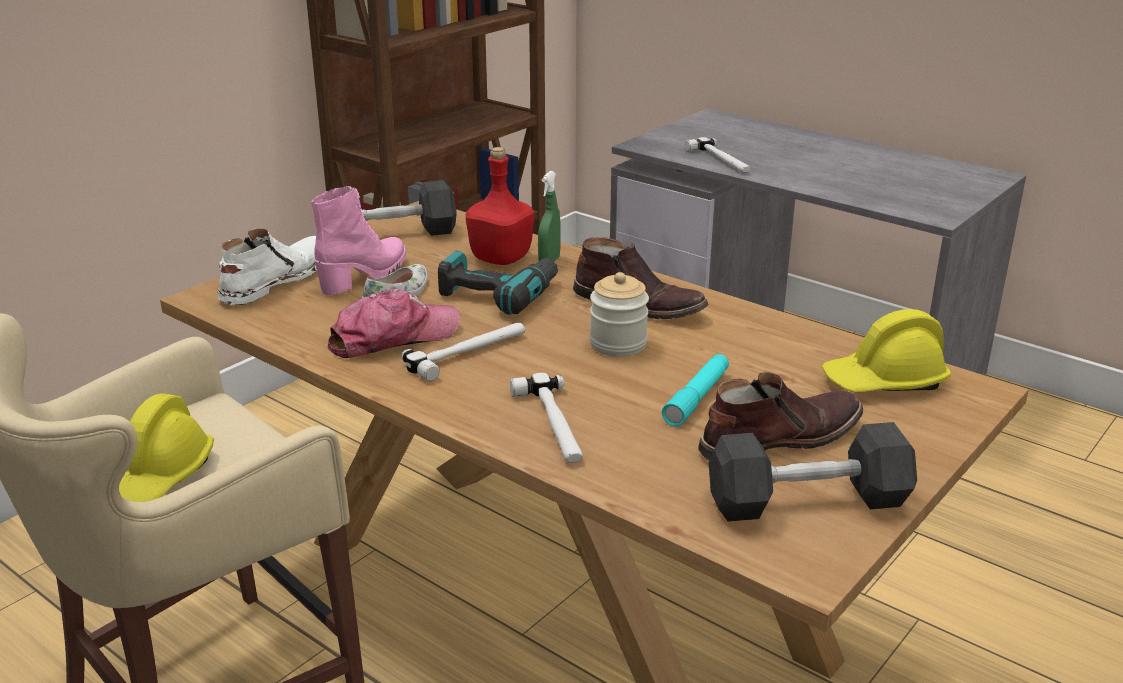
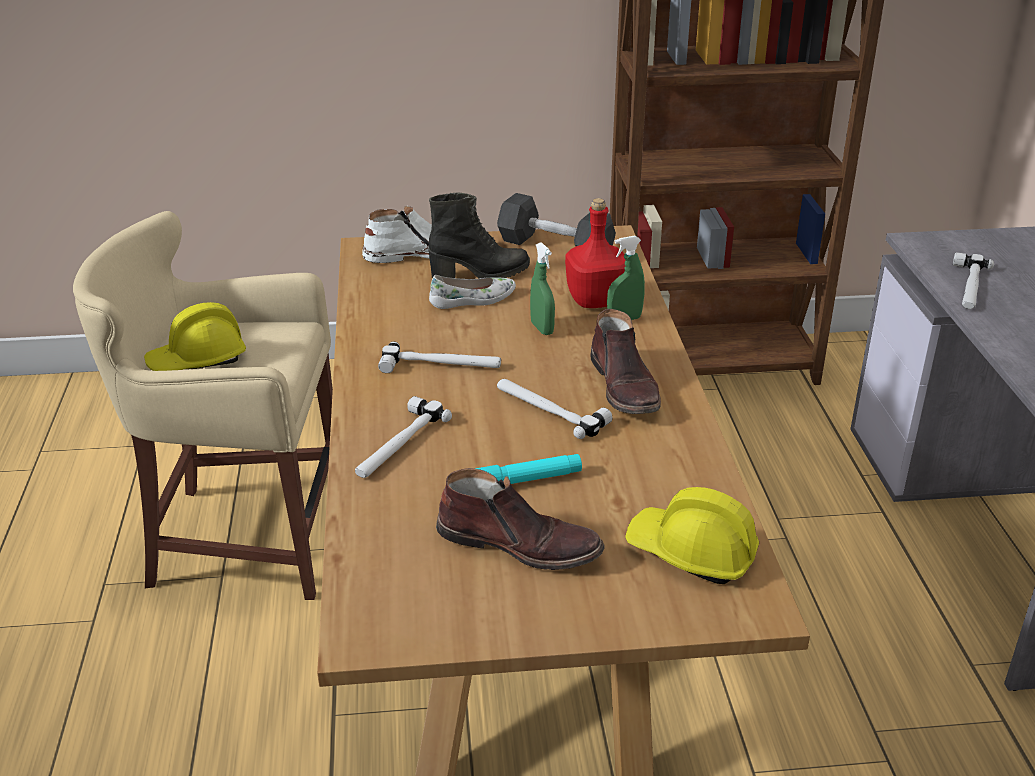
camera: 45 degrees right, 5 degrees up
(365, 276) = (480, 274): pink boot -> black boot
(393, 337) = (418, 329): cap -> none
(498, 293) = (542, 328): power drill -> green spray bottle
(618, 344) = (549, 410): jar -> hammer
(807, 501) = (449, 597): grey dumbbell -> none

